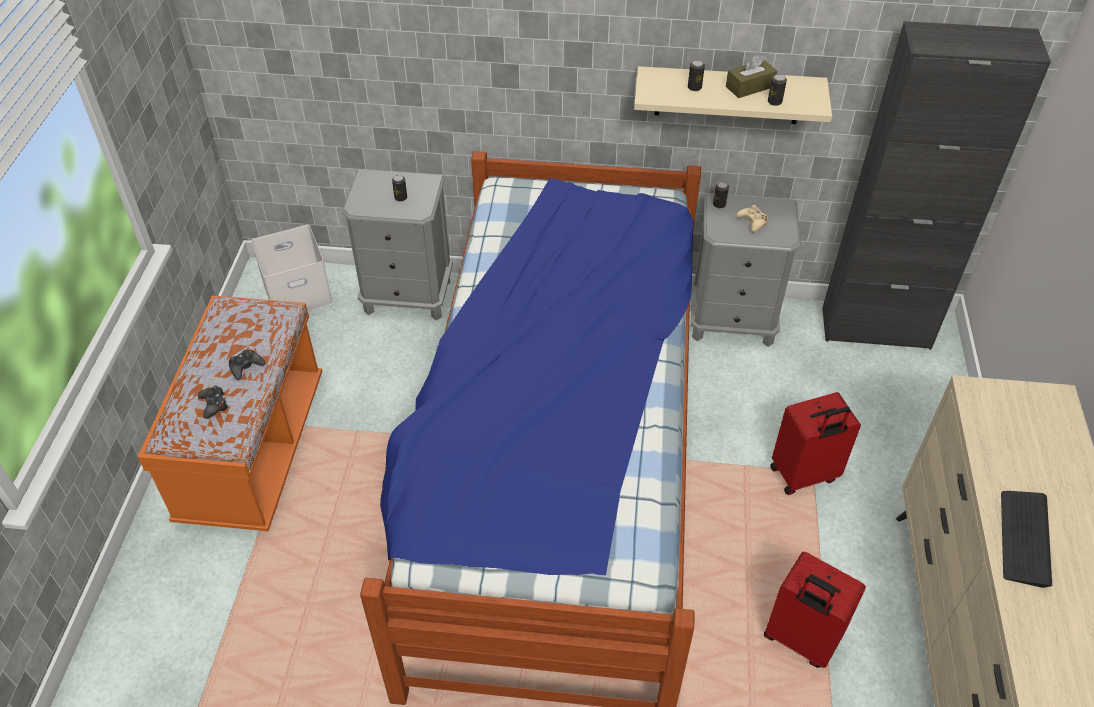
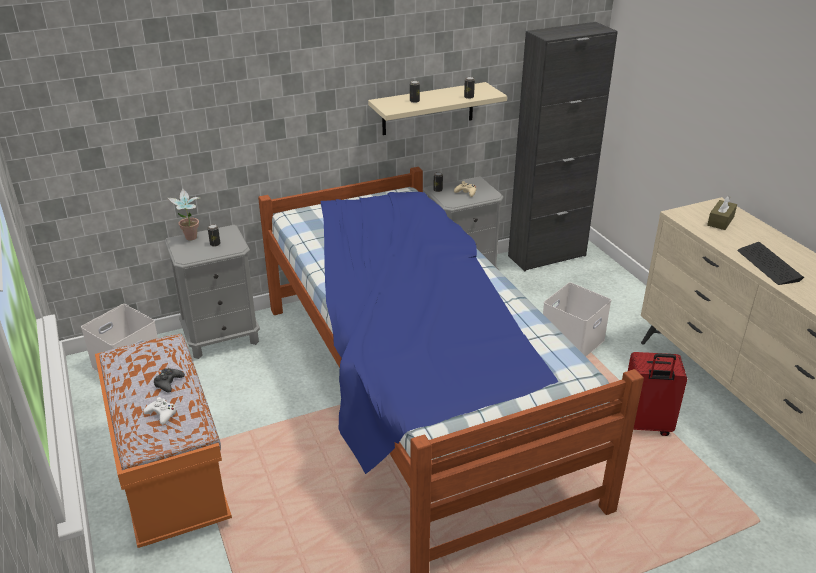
camera: 30 degrees left, 15 degrees down
(214, 404) = (162, 414): black game controller -> white game controller
(381, 182) = (191, 240): none -> potted plant
(749, 87) = (447, 94): brown tissue box -> brown tissue box (720, 221)
(804, 475) = (572, 342): red suitcase -> white storage box

